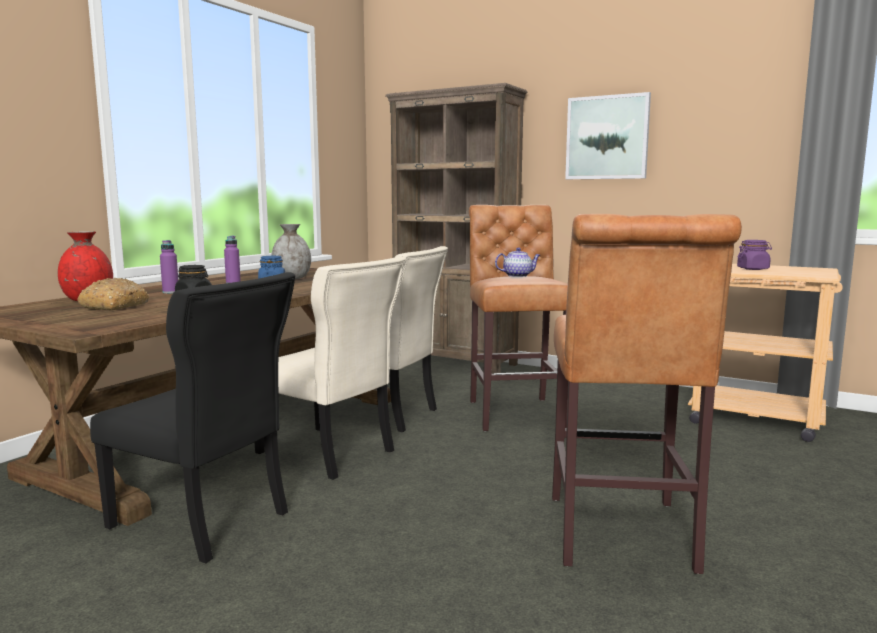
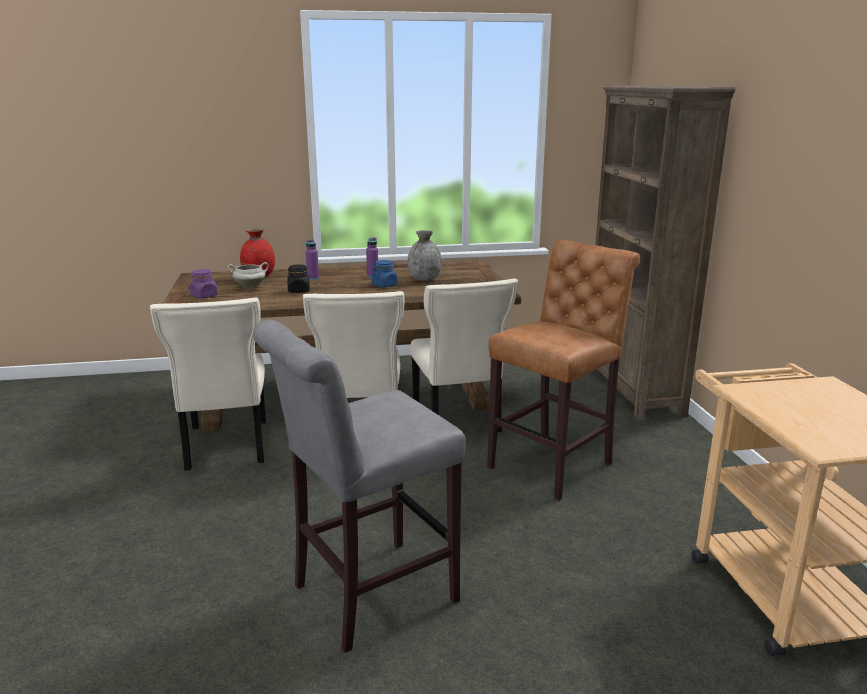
camera: 50 degrees right, 10 degrees up
(115, 306) = (250, 287): bread -> white cooking pot
(204, 522) = (226, 447): black chair -> beige chair
(518, 276) = (553, 328): teapot -> none
(607, 137) = (795, 165): picture -> none
(621, 537) = (367, 596): brown stool -> grey stool
(753, 269) = (806, 403): purple jar -> purple jar (204, 296)

